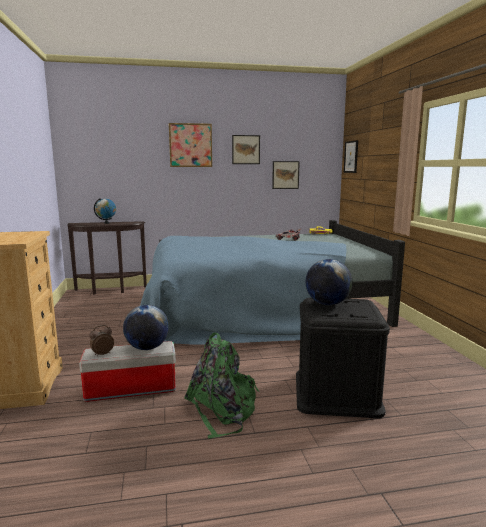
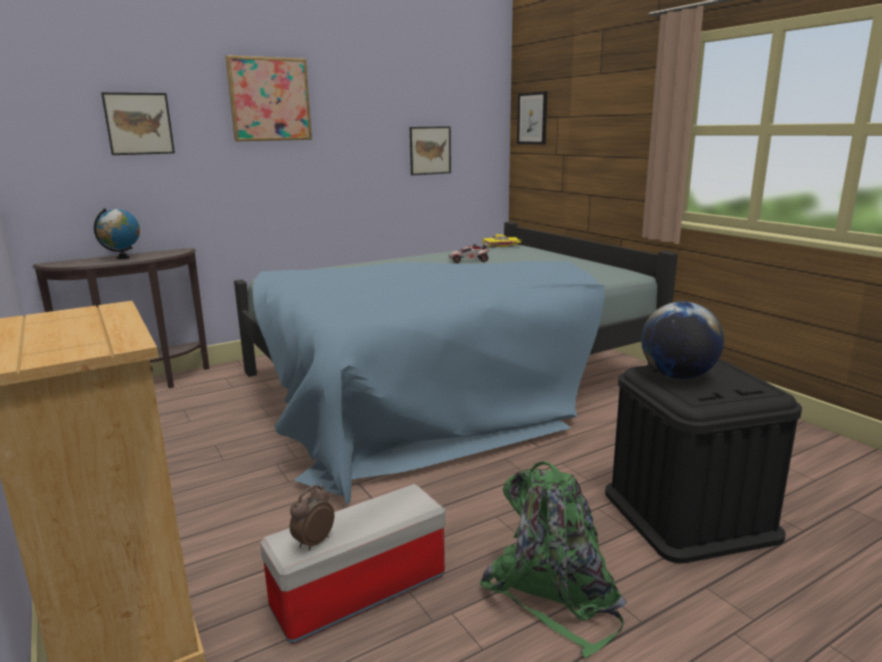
camera: 20 degrees left, 5 degrees up
(147, 348) = (387, 508): globe -> none
(246, 149) = (365, 107): picture -> picture (139, 124)

